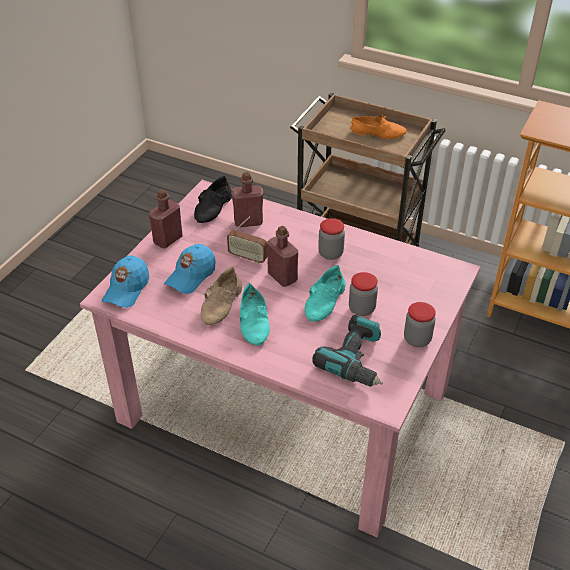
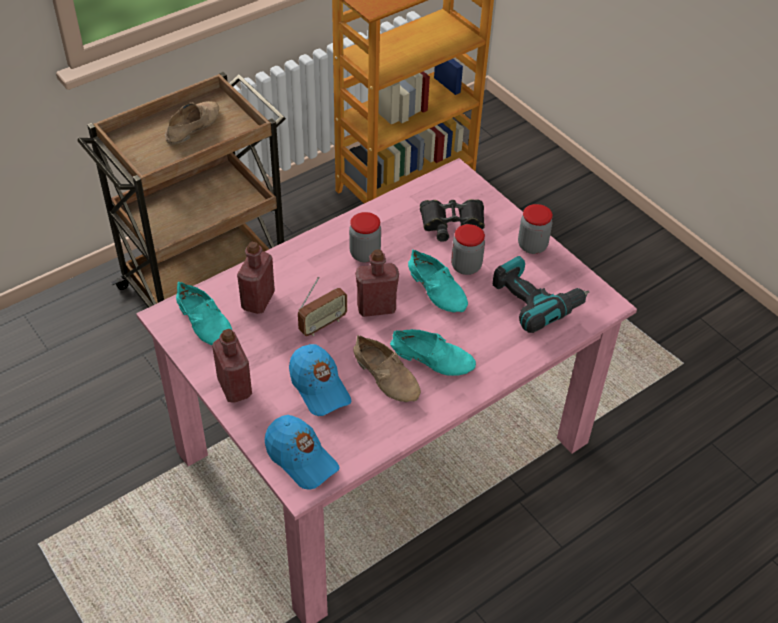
camera: 65 degrees left, 5 degrees up
(214, 208) = (206, 321): black shoe -> turquoise shoe
(378, 132) = (192, 125): orange shoe -> beige shoe
(401, 287) = (452, 224): none -> black binoculars

